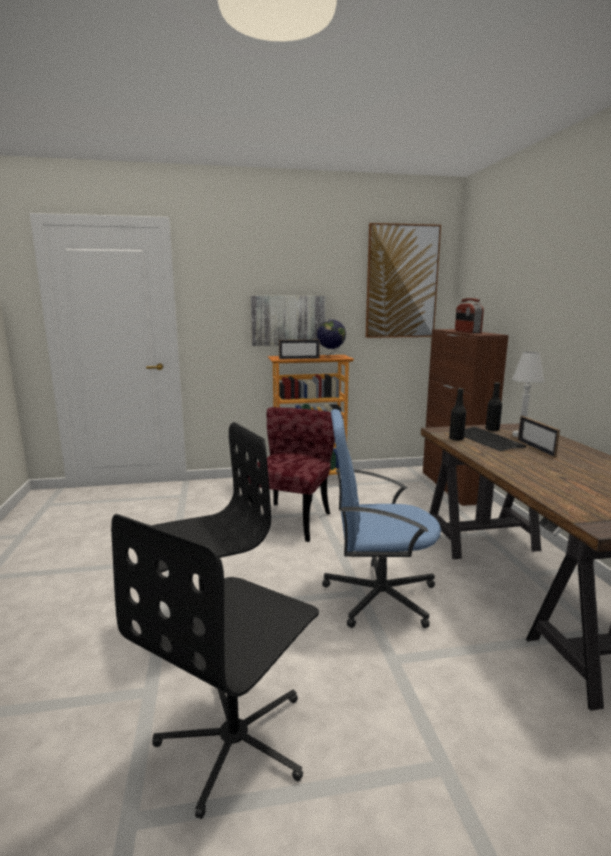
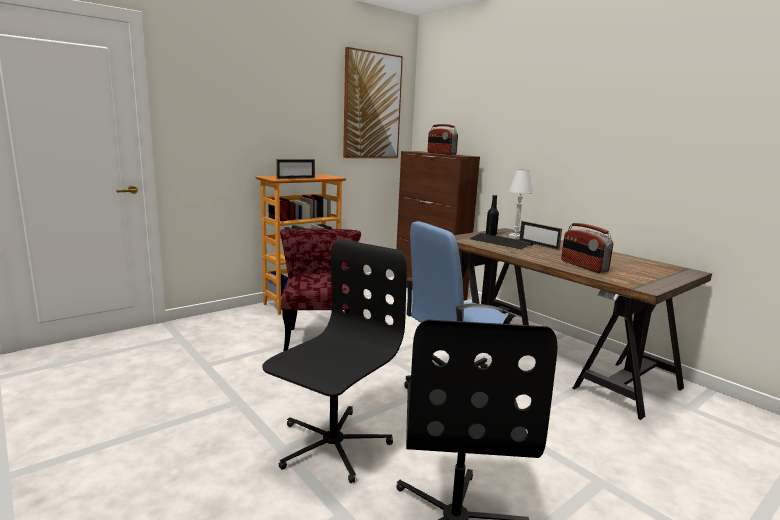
camera: 30 degrees left, 0 degrees up
(288, 320) = (273, 139): picture -> none
(331, 356) = (321, 176): globe -> none
(456, 439) = (478, 243): black bottle -> none
(552, 483) = (583, 266): none -> radio

